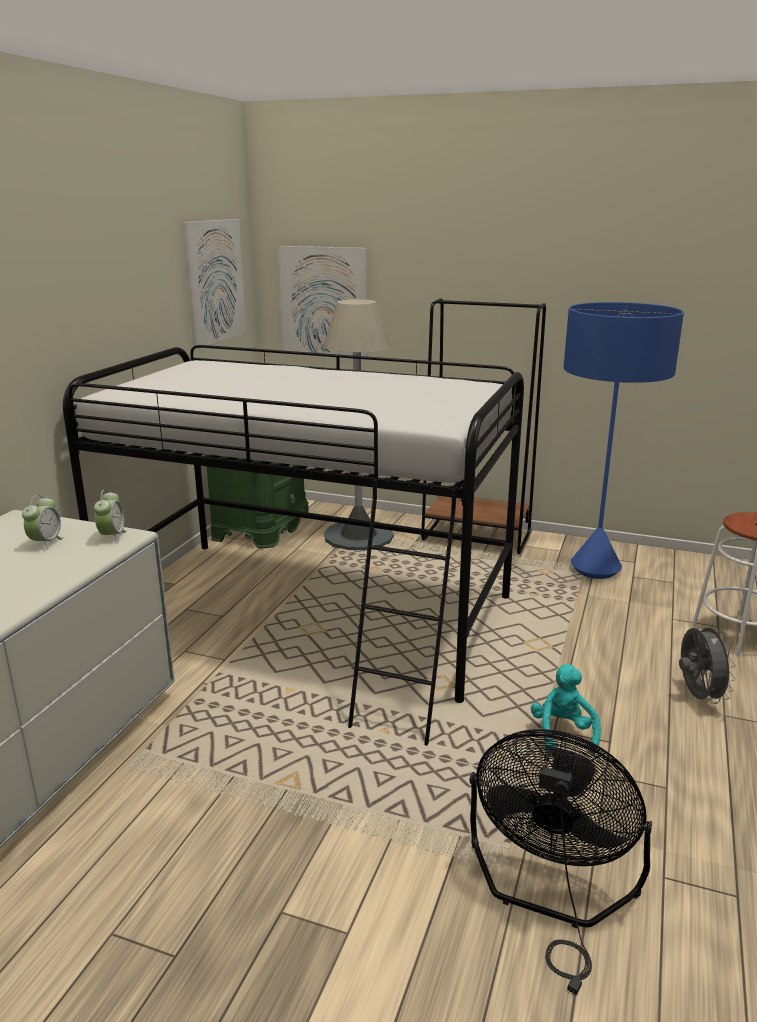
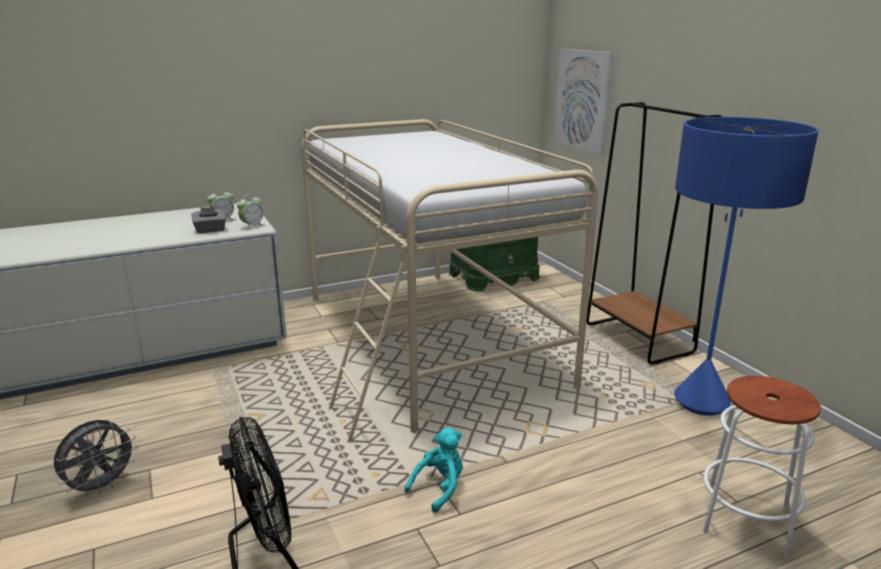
camera: 45 degrees right, 0 degrees up
(66, 560) = (210, 230): none -> grey tissue box
(215, 282) = (489, 74): picture -> none
(312, 614) = (427, 339): black bed -> beige bed
(358, 536) = (547, 305): grey floor lamp -> none
(697, 696) = (595, 533): grey fan -> grey fan (101, 486)

